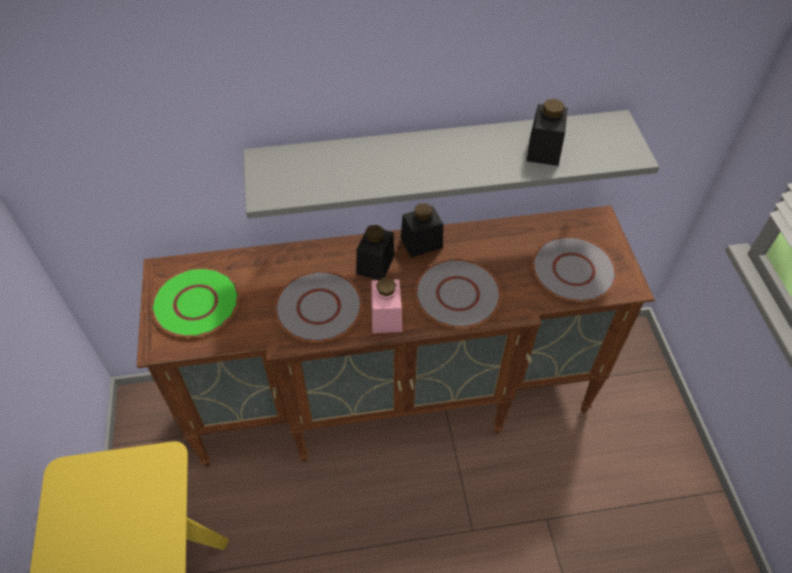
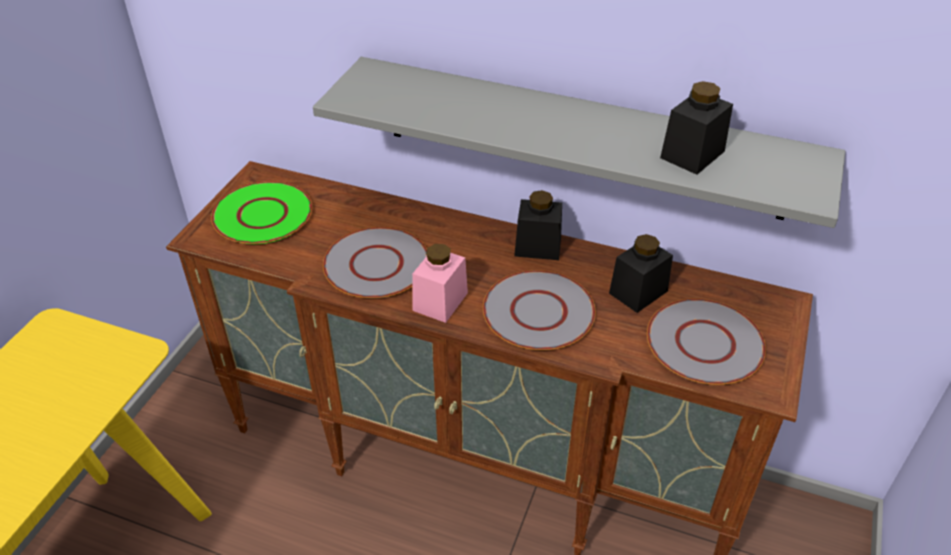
camera: 30 degrees right, 10 degrees down
(375, 264) = (469, 248): black jar -> black jar (638, 292)

